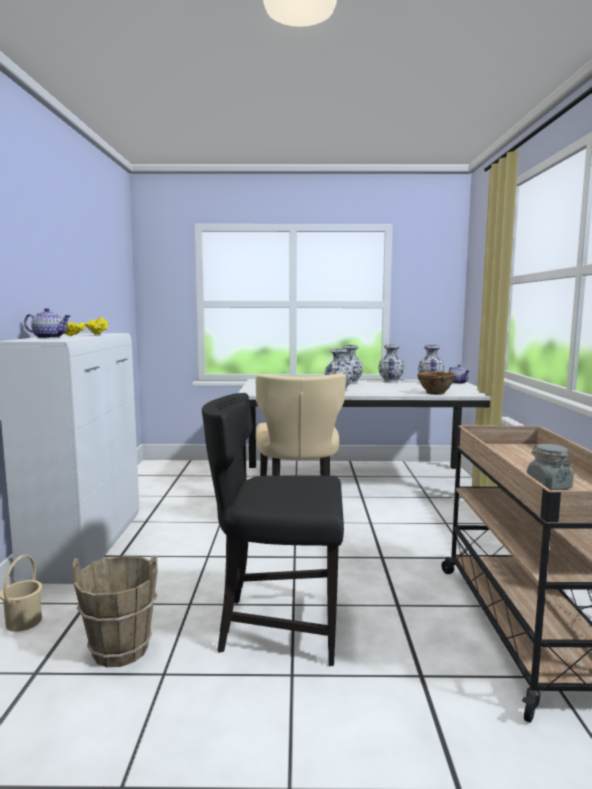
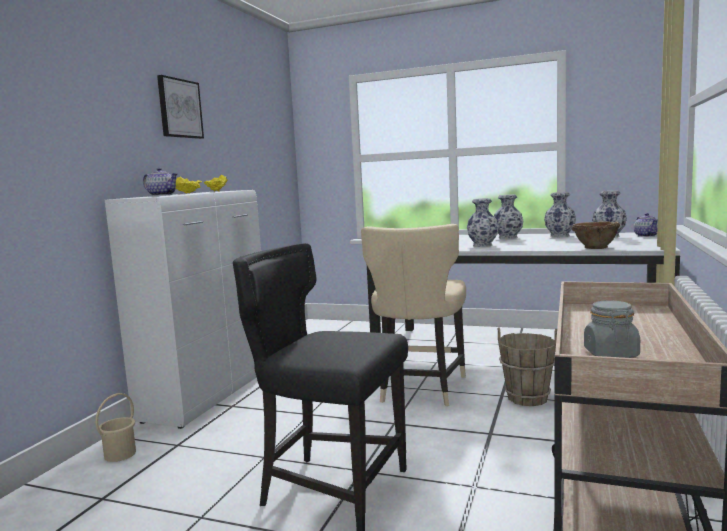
camera: 20 degrees right, 0 degrees up
(52, 244) = (179, 108): none -> picture
(120, 649) = (179, 489): brown bucket -> brown bucket (527, 398)

